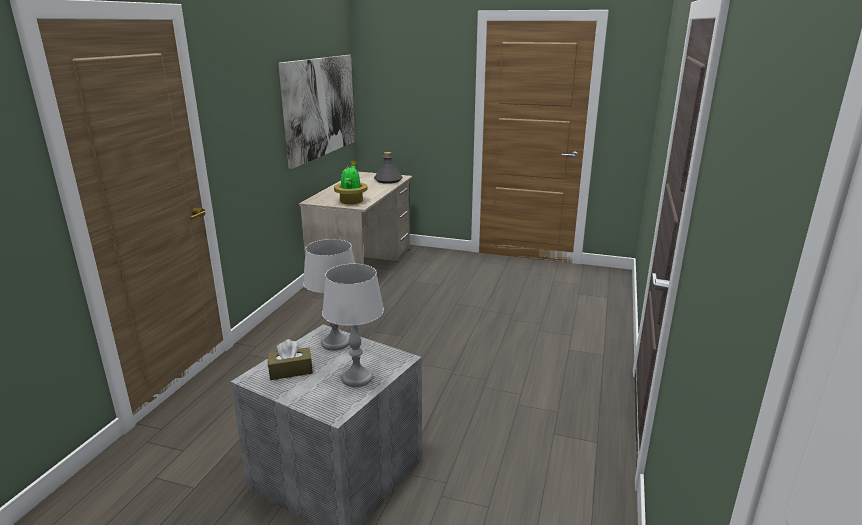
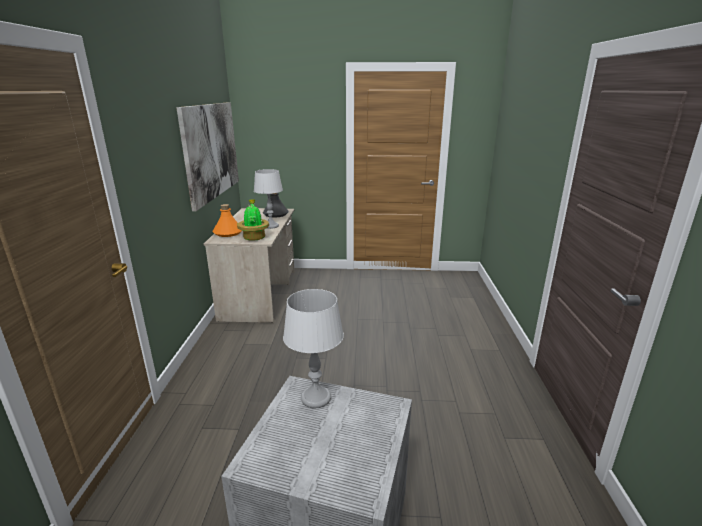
camera: 15 degrees left, 0 degrees up
(290, 371) = (286, 445): brown tissue box -> none
(328, 195) = (228, 233): none -> orange bottle
(357, 378) = (364, 441): grey table lamp -> grey table lamp (271, 226)

